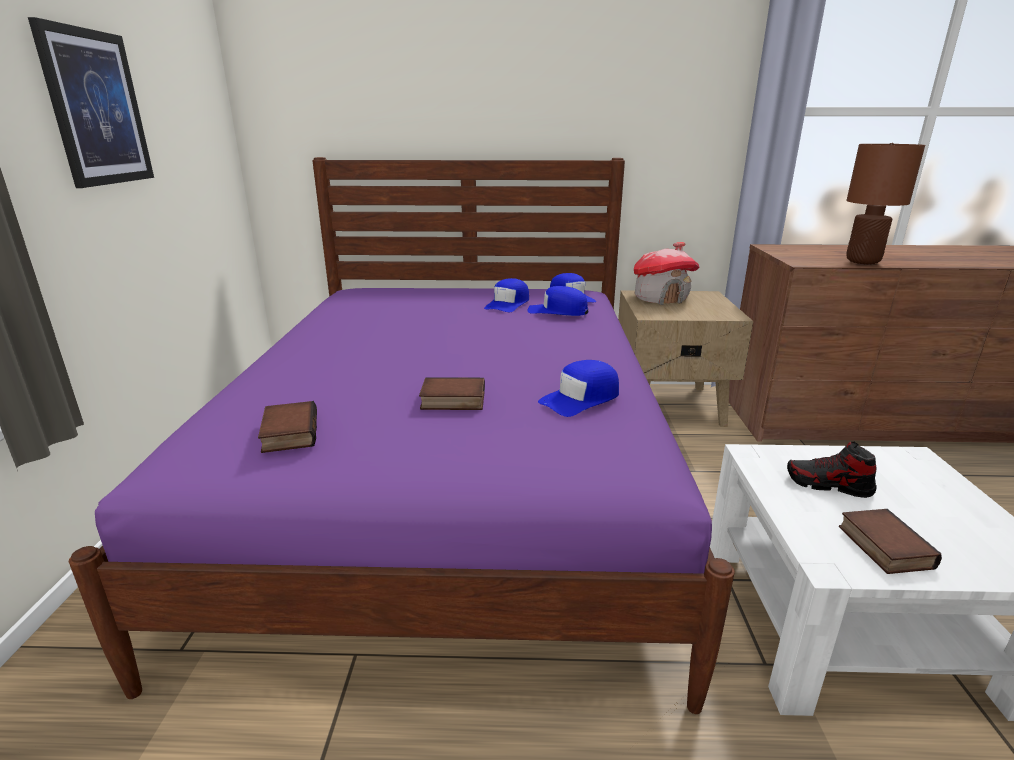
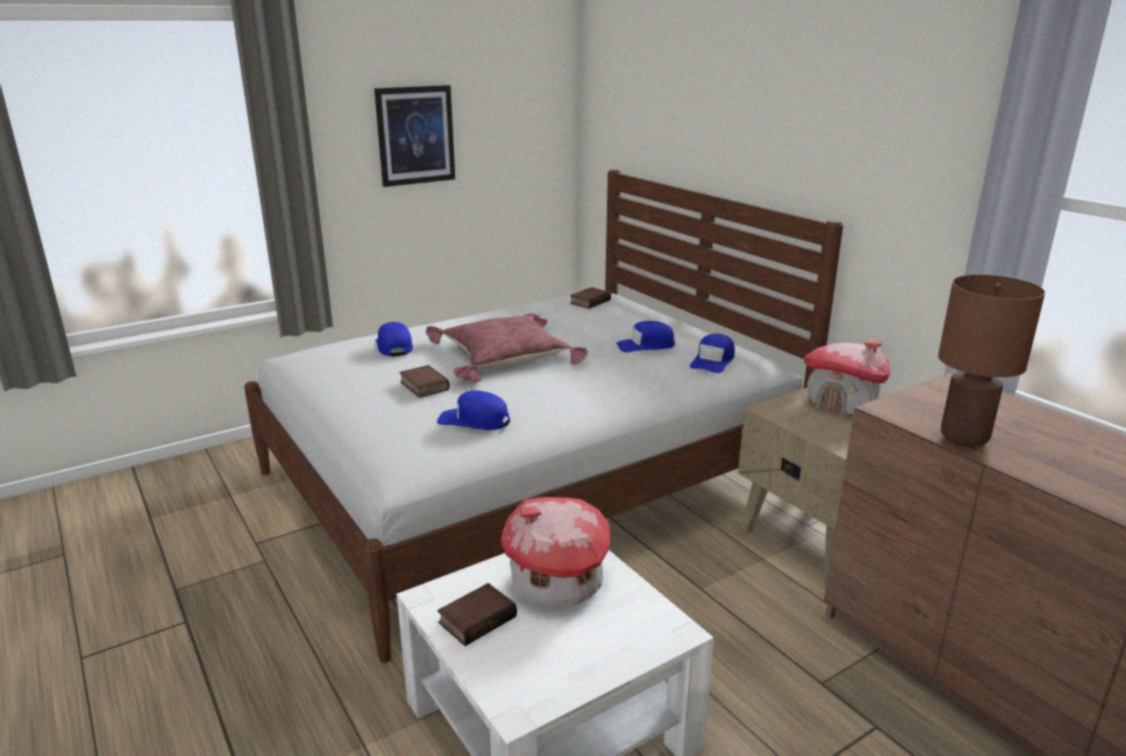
camera: 55 degrees right, 0 degrees up
(288, 433) = (338, 364): book -> book (589, 301)
(431, 347) = (504, 353): none -> red pillow
(454, 484) = (528, 480): purple bed -> white bed
(557, 311) = (659, 366): blue cap -> blue cap (394, 346)
(828, 485) = (556, 584): shoe -> toy house

